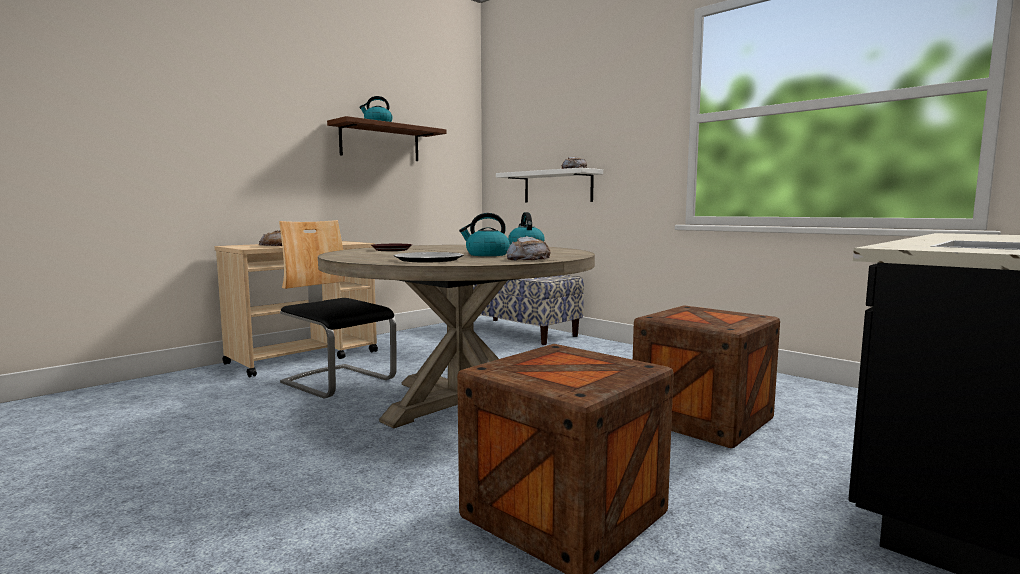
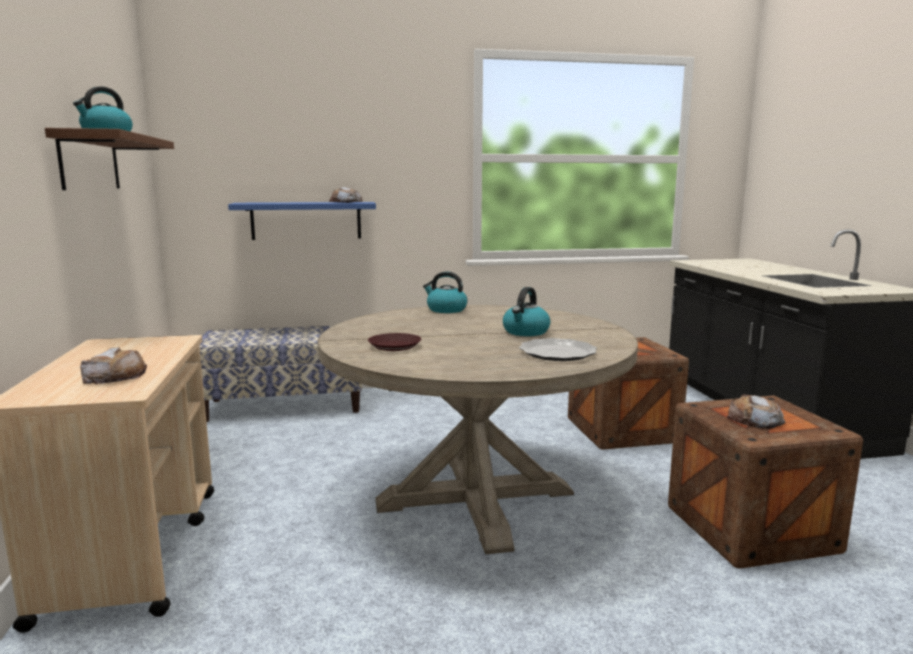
camera: 55 degrees left, 5 degrees up
(338, 381) = (301, 547): chair -> none
(528, 259) = (590, 330): bread -> bread (754, 420)
(557, 187) = (306, 220): white shelf -> blue shelf

